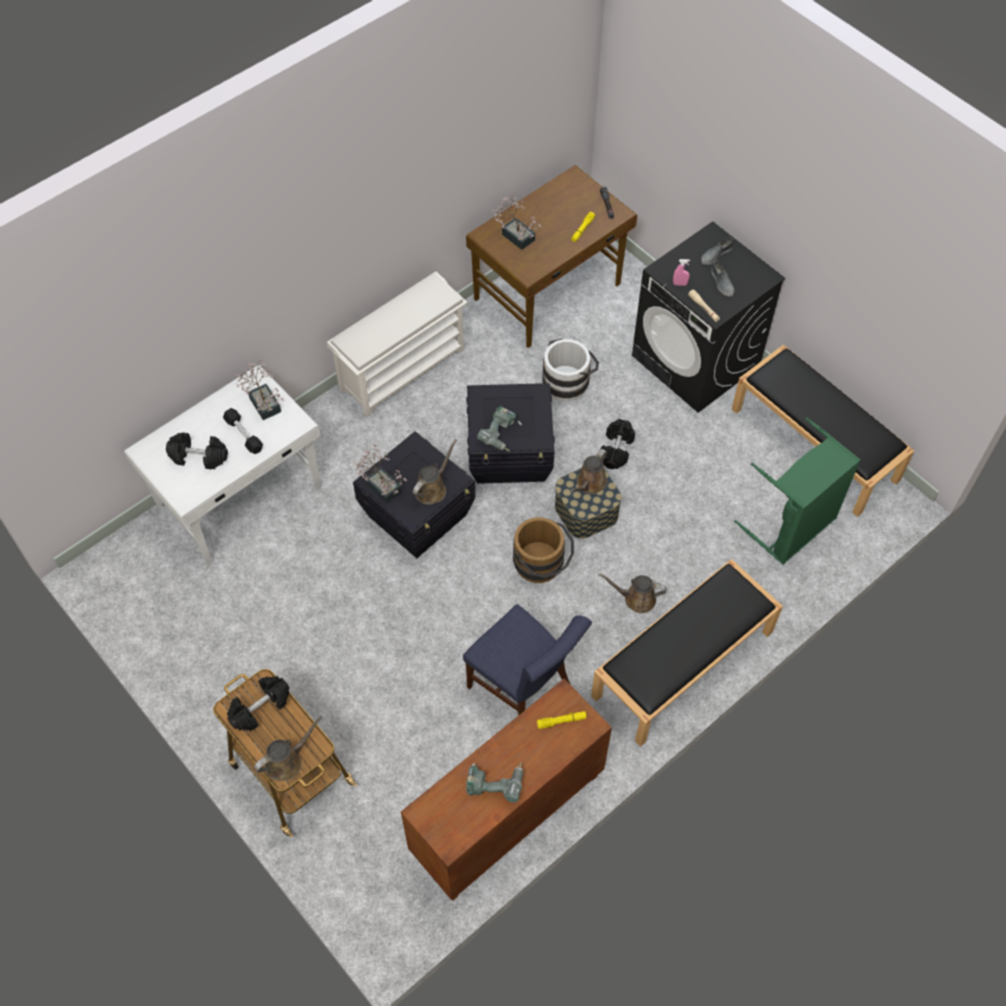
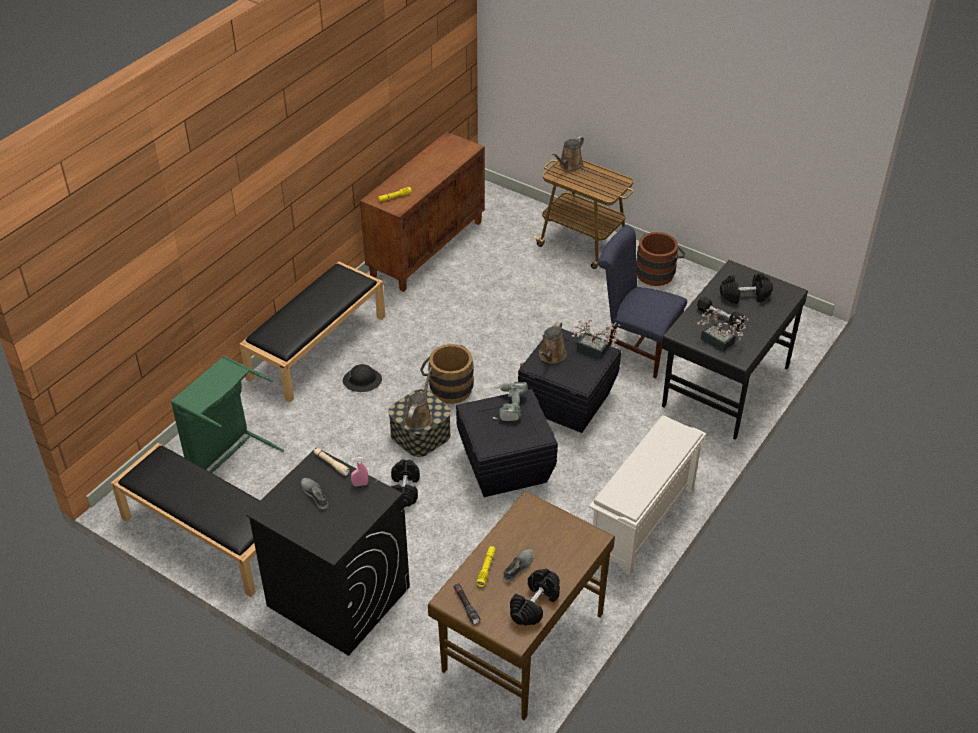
camera: 165 degrees right, 15 degrees down
(220, 689) = (657, 272): none -> brown bucket
(241, 497) = (724, 386): white desk -> black desk
(260, 707) = (602, 184): black dumbbell -> black dumbbell (534, 605)
(495, 783) = (429, 165): power drill -> none
(516, 235) = (559, 546): potted plant -> none
(524, 688) = (436, 311): blue chair -> blue chair (635, 348)
(568, 381) = (469, 545): white bucket -> none
(636, 599) = (362, 380): brown watering can -> black hard hat
(716, 254) = (325, 525): grey shoe -> grey shoe (519, 567)

